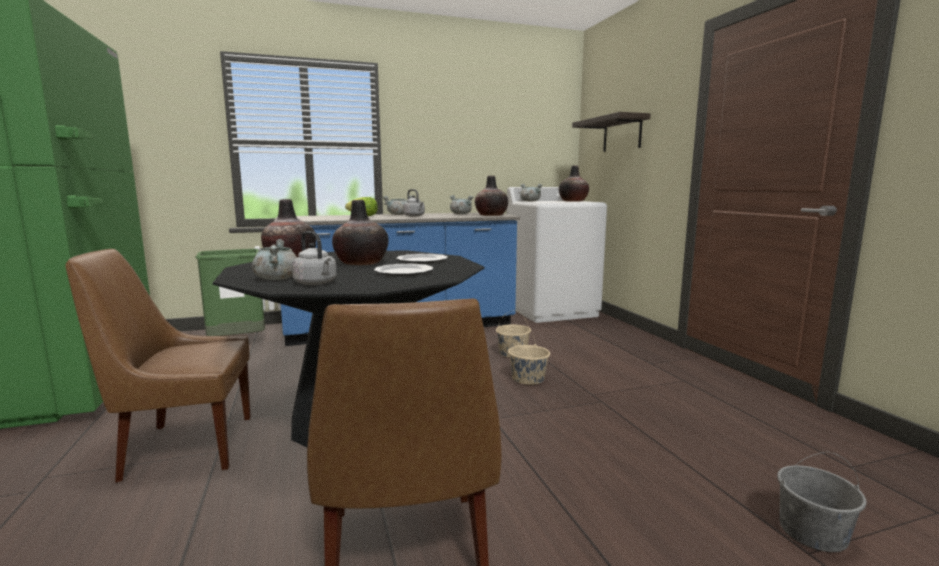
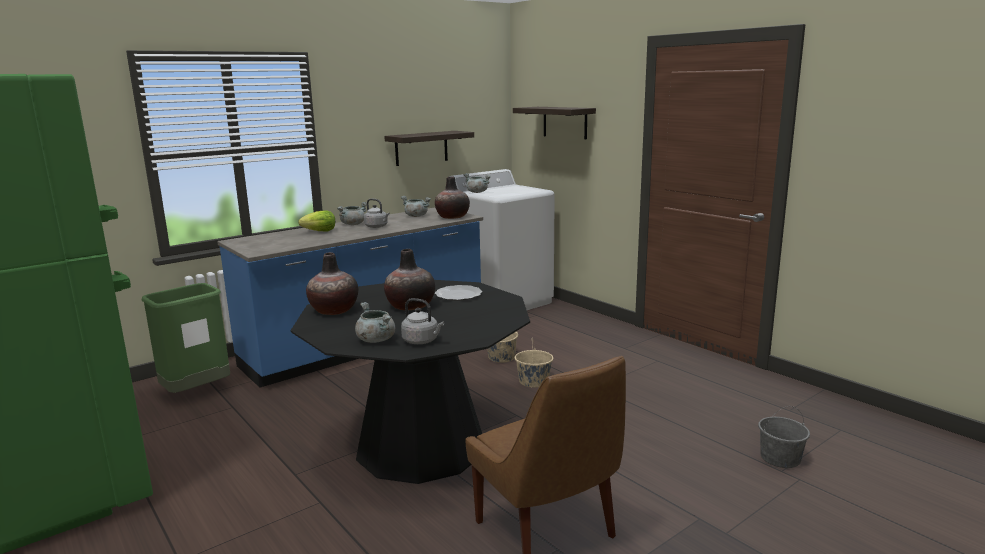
camera: 20 degrees left, 5 degrees up
(184, 447) = (283, 506): brown chair -> none
(403, 272) = (469, 315): plate -> none
(483, 159) = (421, 148): none -> shelf
(573, 201) = (519, 189): vase -> none

